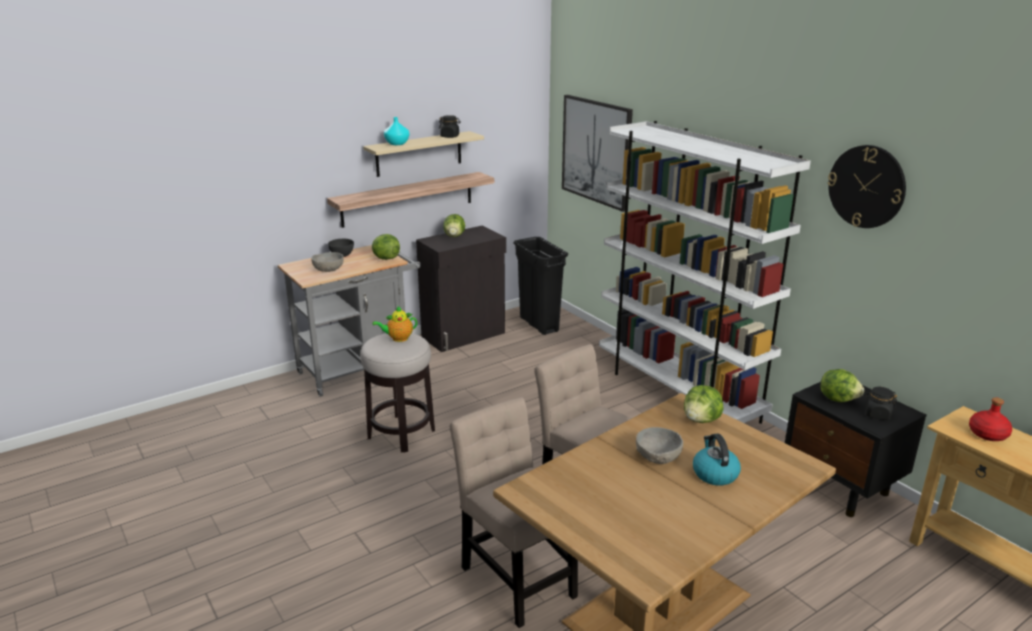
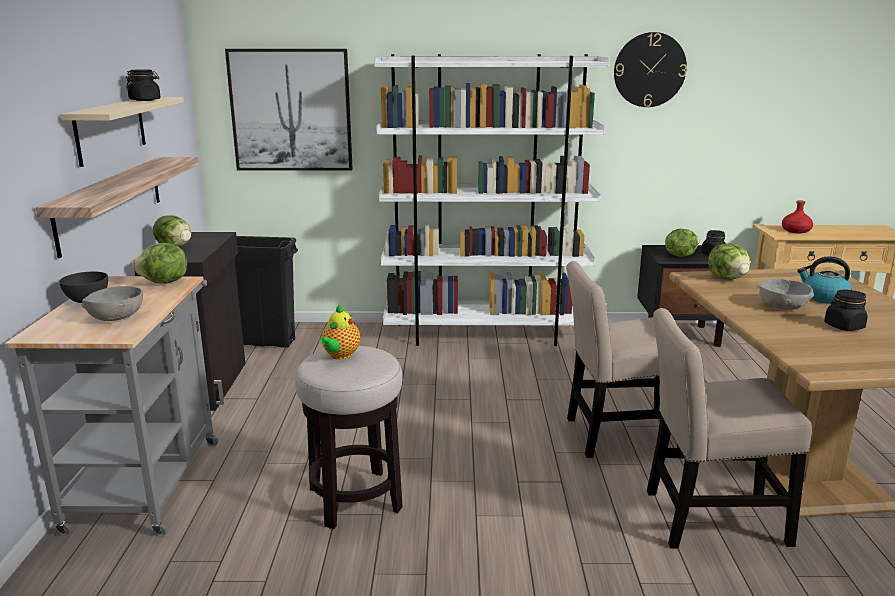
camera: 55 degrees left, 5 degrees down
(397, 144) = (105, 108): turquoise vase -> none
(641, 492) = (843, 326): none -> black jar

